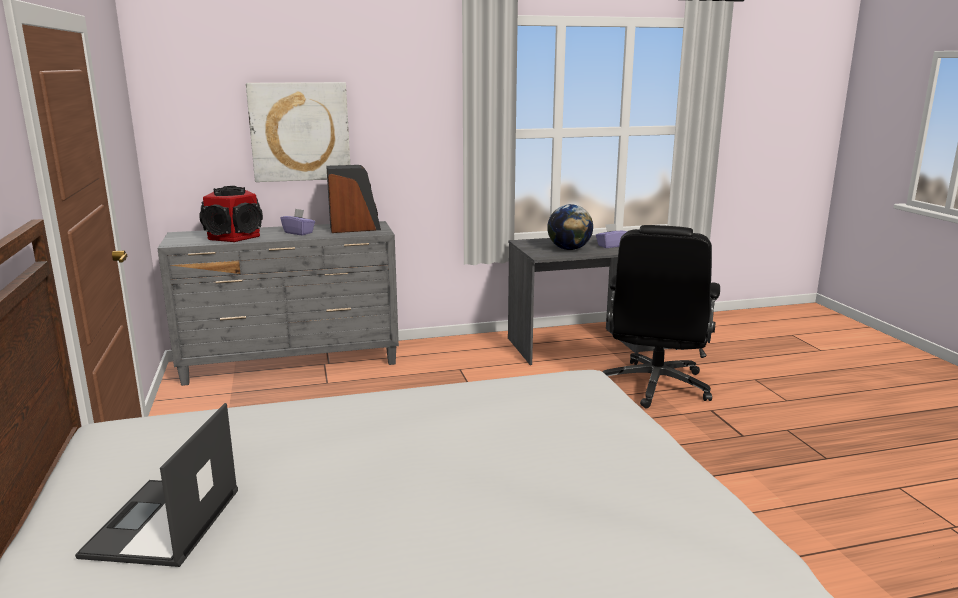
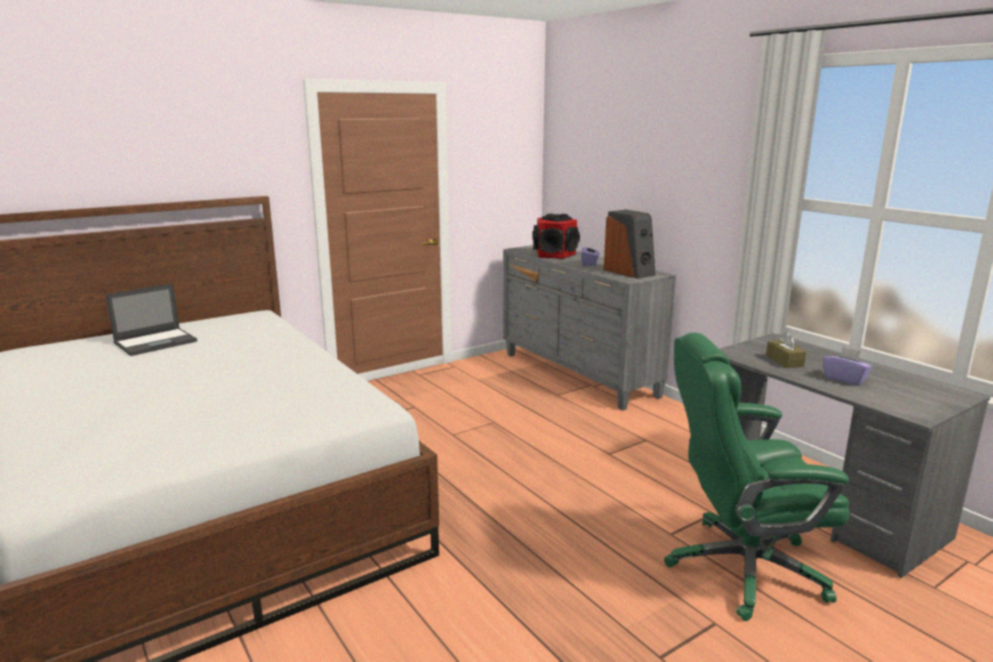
camera: 70 degrees right, 0 degrees up
(163, 523) = (156, 342): laptop -> laptop turned 150 degrees clockwise
(300, 132) = (628, 176): picture -> none
(569, 249) = (784, 361): globe -> brown tissue box
(655, 386) = (741, 568): black office chair -> green office chair

